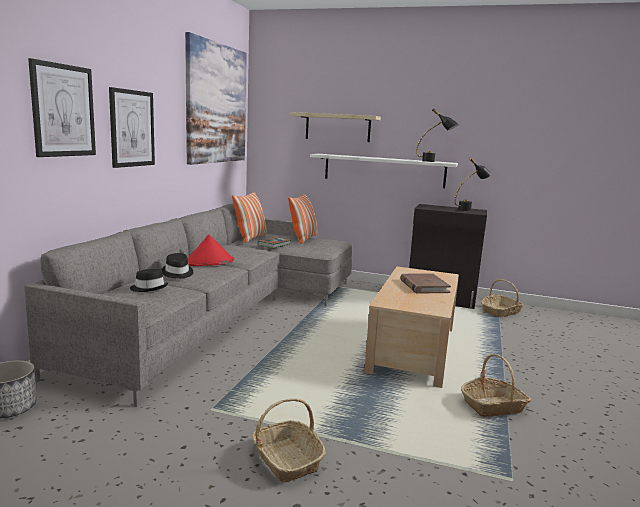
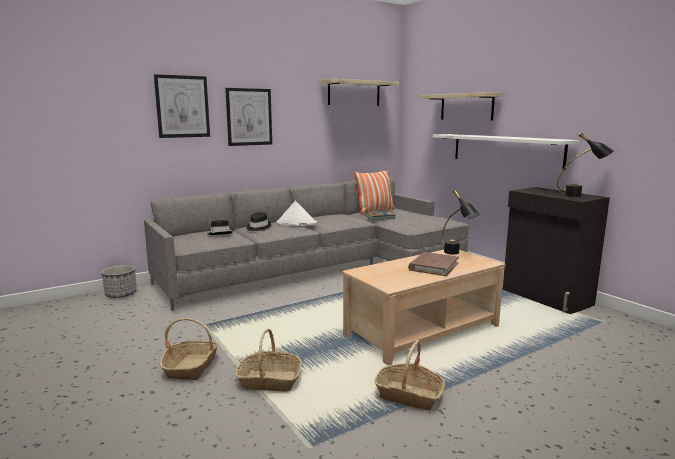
camera: 40 degrees right, 0 degrees up
(209, 262) = (296, 223): red hat -> white hat
(216, 104) = (354, 93): picture -> beige shelf
(303, 239) = (419, 216): pillow -> none
(434, 161) = (544, 139): black table lamp -> black table lamp (456, 254)
(501, 312) = (603, 324): basket -> basket (269, 381)

